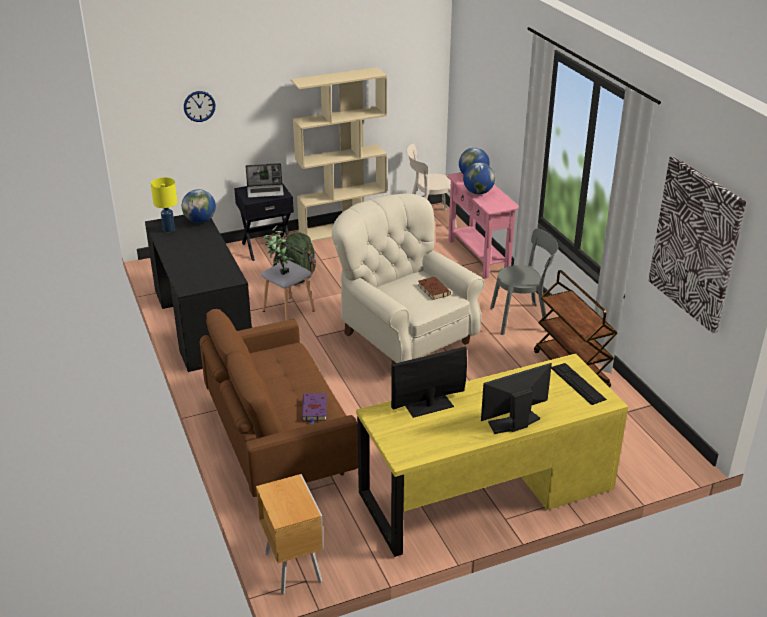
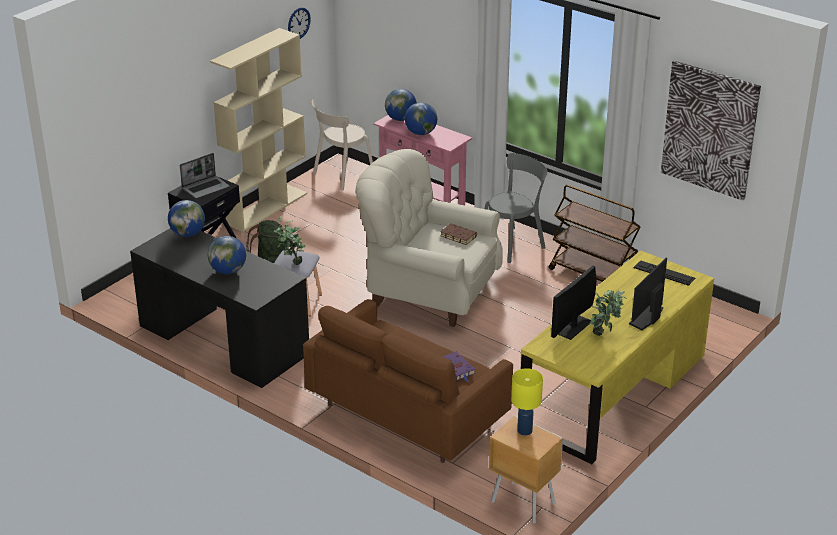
camera: 30 degrees left, 0 degrees up
(169, 229) = (166, 251): yellow table lamp -> yellow table lamp (525, 430)
(195, 258) = (228, 271): none -> globe
(199, 106) = (132, 112): wall clock -> wall clock (298, 23)
(452, 424) = (605, 334): none -> potted plant

